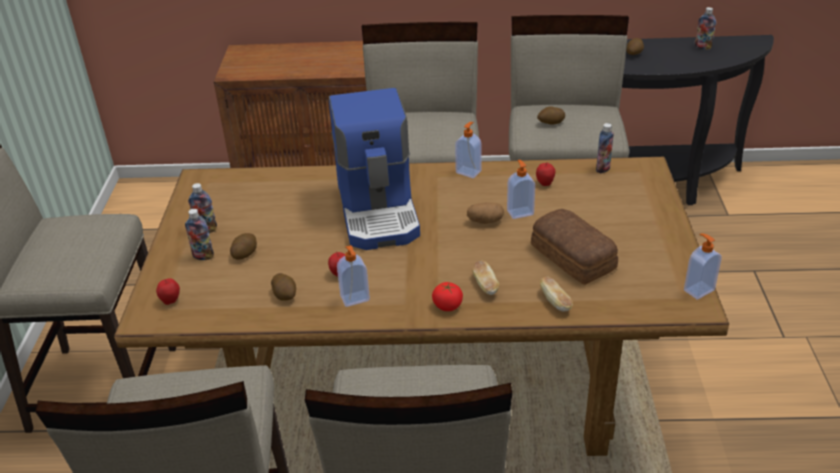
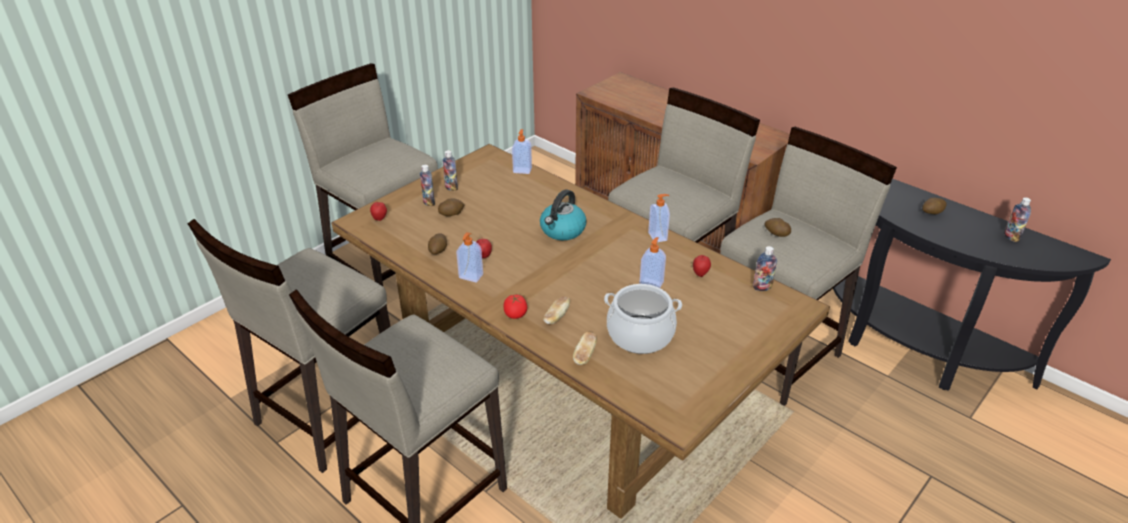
camera: 40 degrees right, 0 degrees up
(379, 210) = (562, 230): coffee machine -> kettle
(485, 221) = (619, 276): potato -> none
(572, 258) = (640, 335): bread -> cooking pot
(698, 290) = (697, 413): soap dispenser -> soap dispenser (522, 170)

